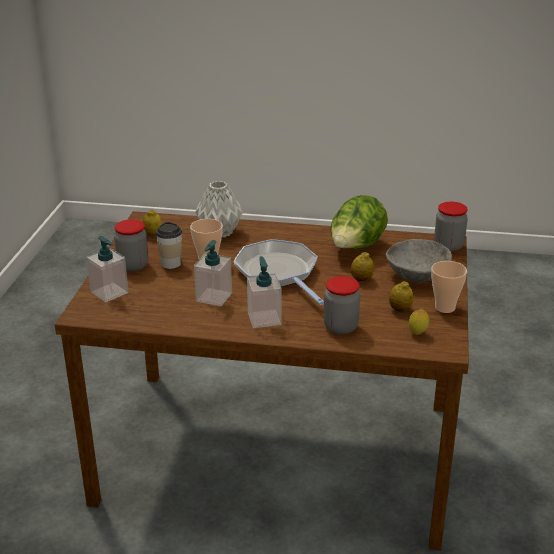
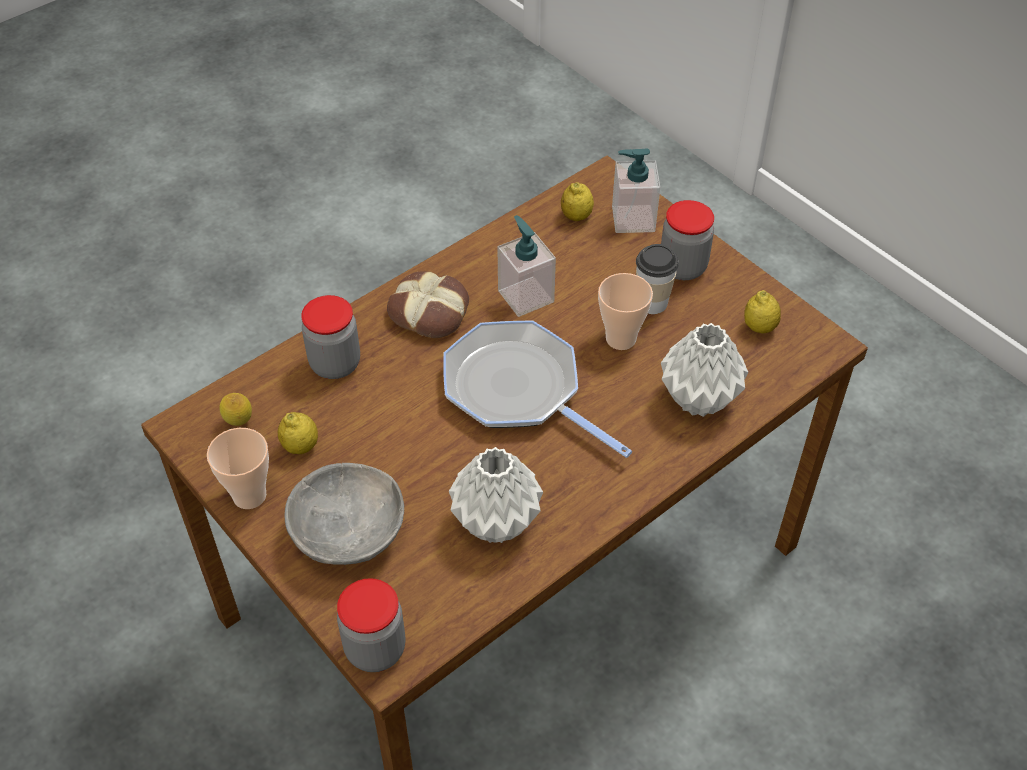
camera: 130 degrees right, 20 degrees up
(264, 318) = (430, 311): soap dispenser -> bread
(278, 273) = (518, 390): frying pan -> frying pan turned 150 degrees counterclockwise
(356, 248) = (494, 523): lettuce -> grey vase
(361, 279) = (408, 463): lemon -> lemon (576, 216)

